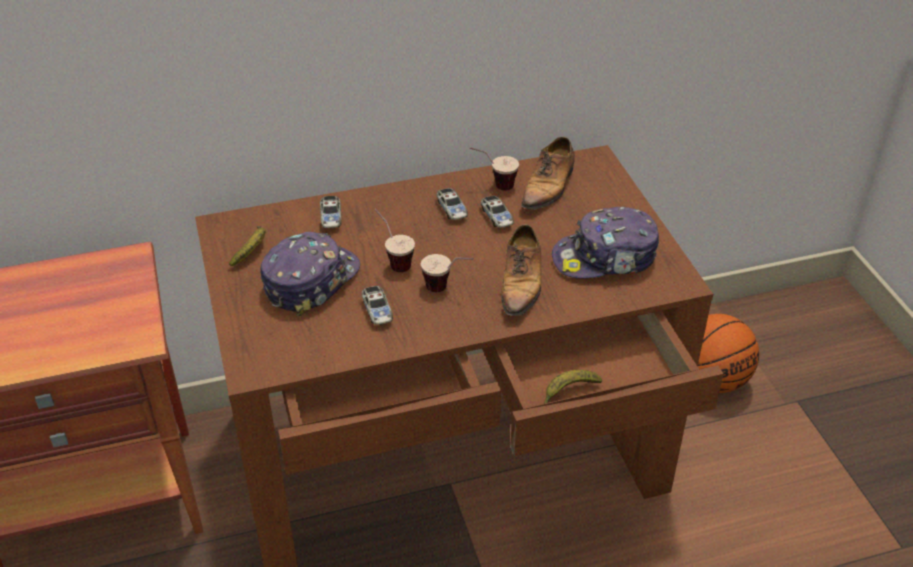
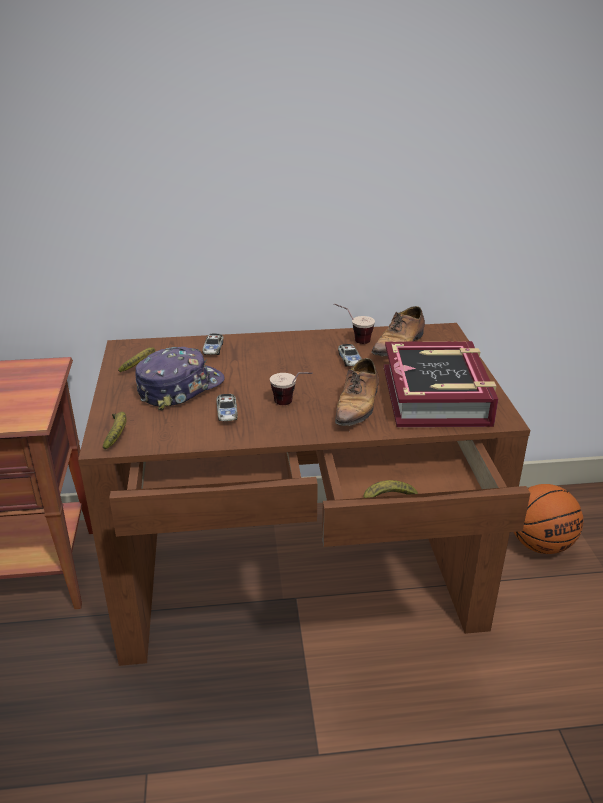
camera: 10 degrees right, 10 degrees down
(260, 355) = (117, 434): none -> banana
(393, 260) = (253, 381): cup -> none
(452, 209) = (313, 352): toy car -> none
(605, 258) = (436, 395): cap -> book

